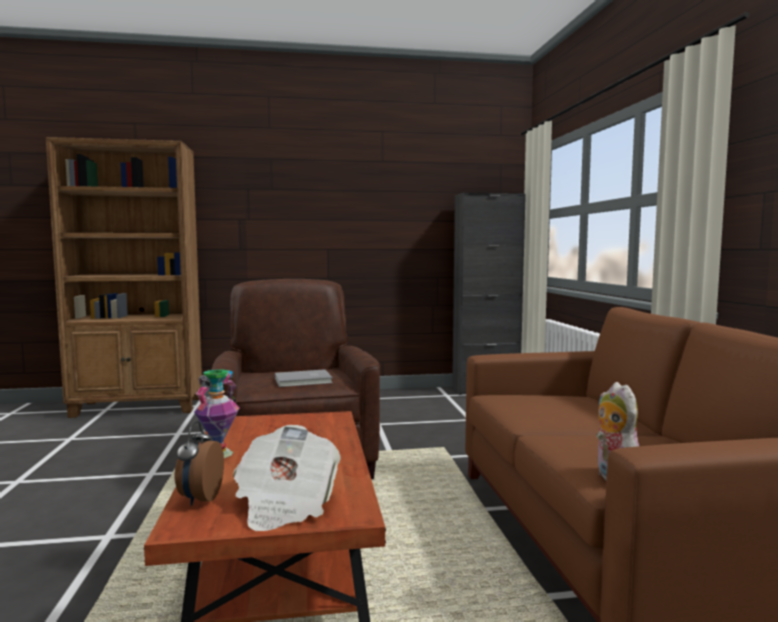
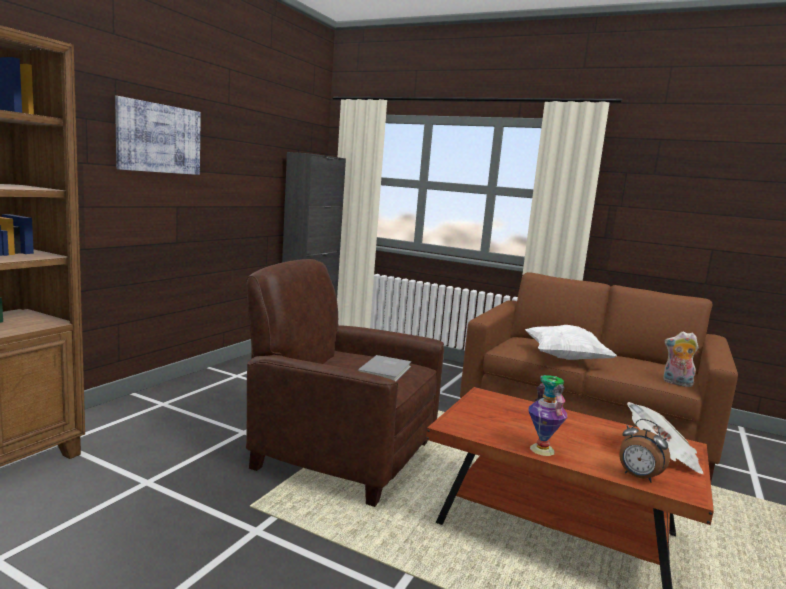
camera: 55 degrees left, 5 degrees up
(307, 196) = (159, 138): none -> picture
(542, 418) = (565, 358): none -> white pillow

